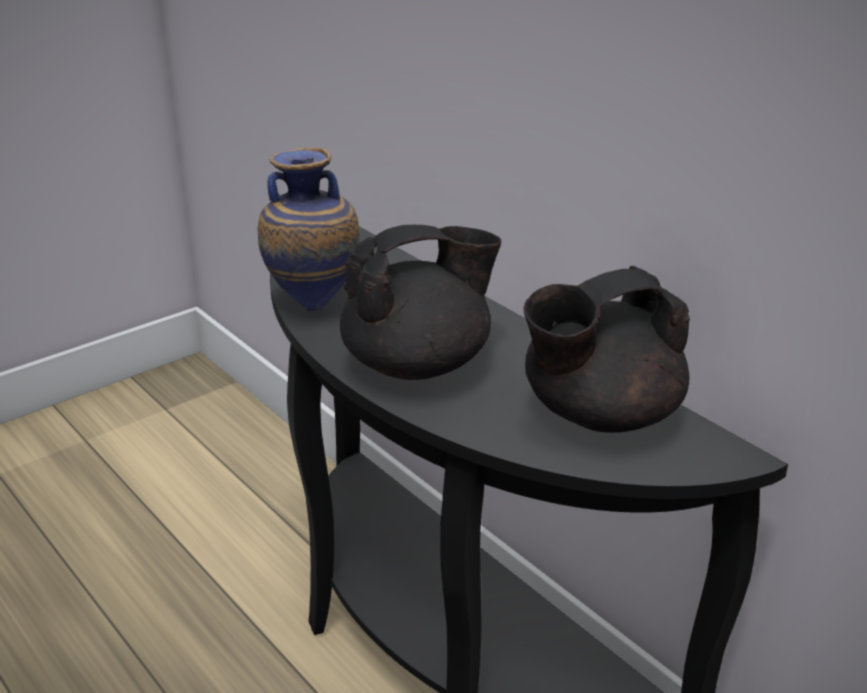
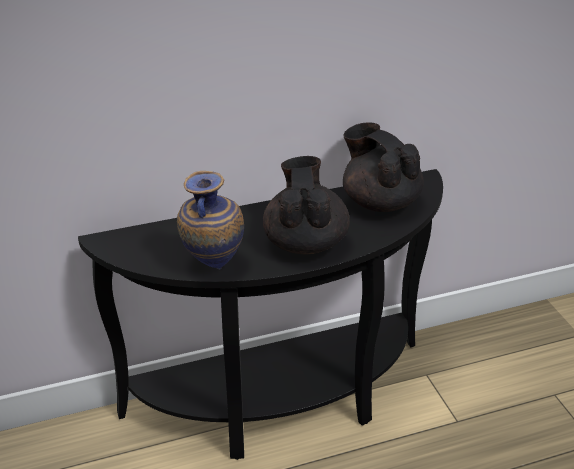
camera: 70 degrees left, 5 degrees up
(599, 415) = (380, 202): black teapot -> black teapot turned 150 degrees clockwise

